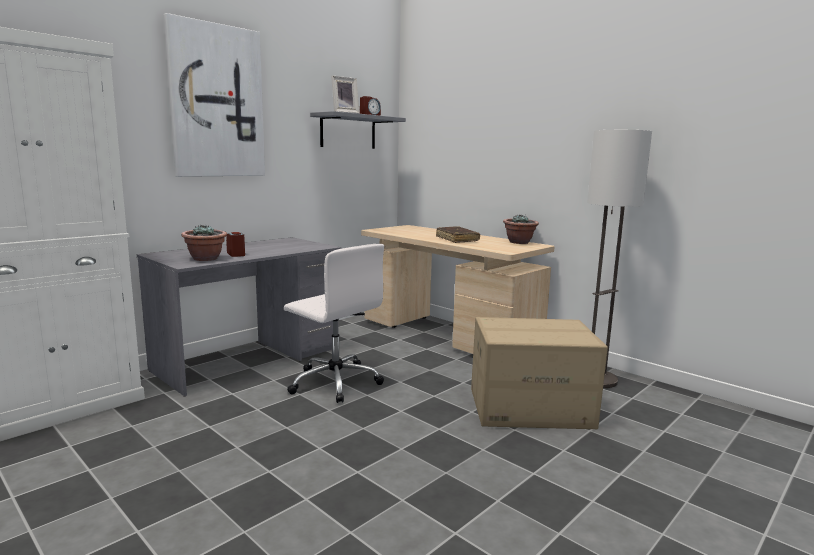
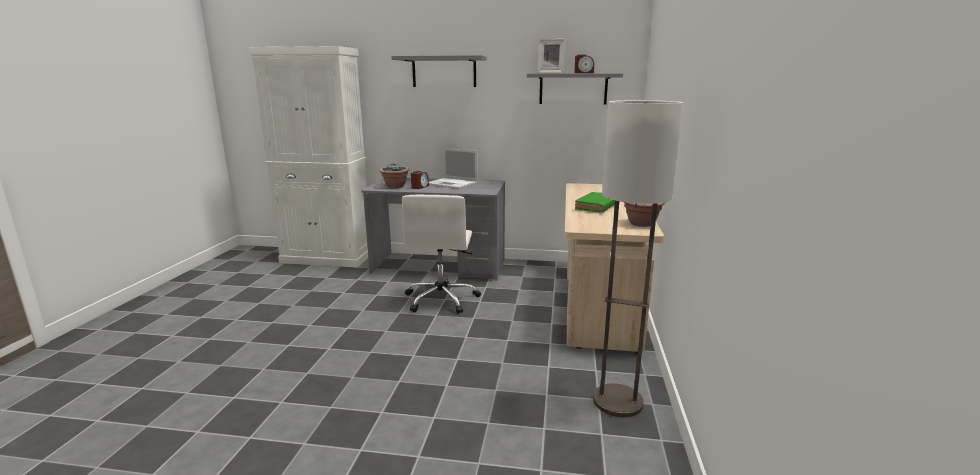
camera: 55 degrees right, 5 degrees up
(216, 102) = (444, 72): picture -> grey shelf
(257, 246) = (453, 184): none -> laptop
(457, 239) = (597, 207): brown book -> green book
(530, 408) = (497, 382): cardboard box -> none

